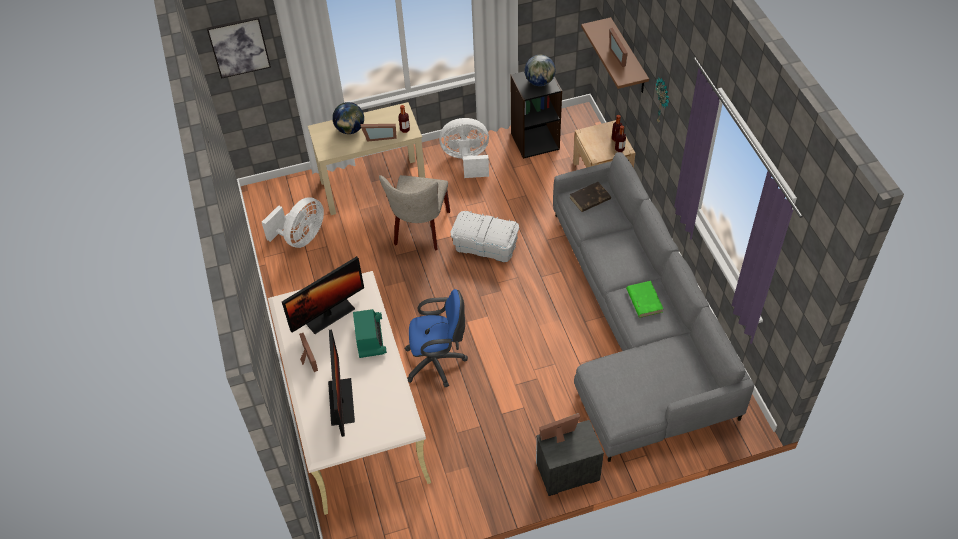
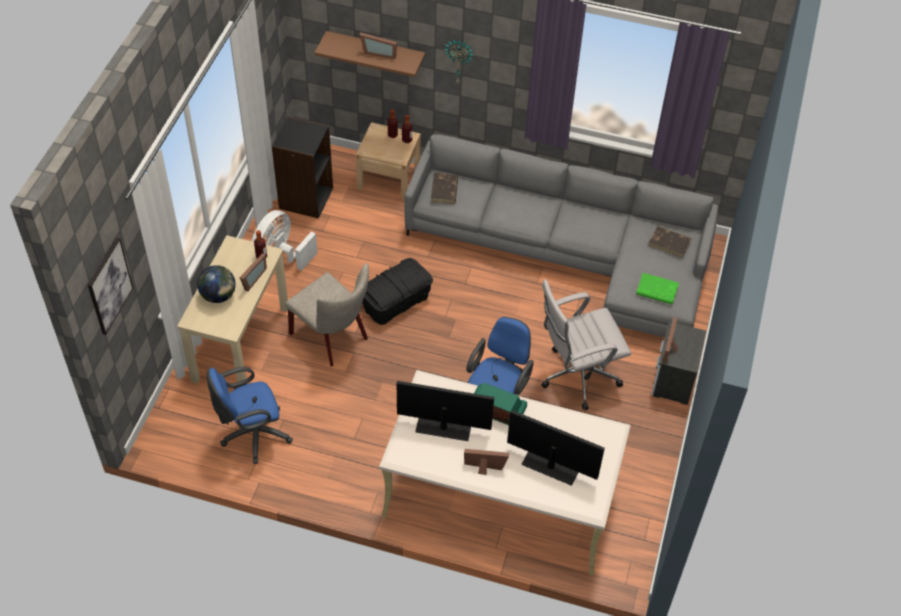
camera: 60 degrees left, 0 degrees up
(301, 238) = (252, 435): white fan -> blue office chair
(329, 314) = (443, 426): monitor -> monitor turned 75 degrees counterclockwise
(485, 246) = (395, 301): white storage box -> black storage box
(510, 399) = (576, 377): none -> white office chair
(539, 82) = (303, 133): globe -> none
(644, 300) = (581, 221): green book -> green book (656, 290)
(680, 375) = (670, 243): none -> brown book

